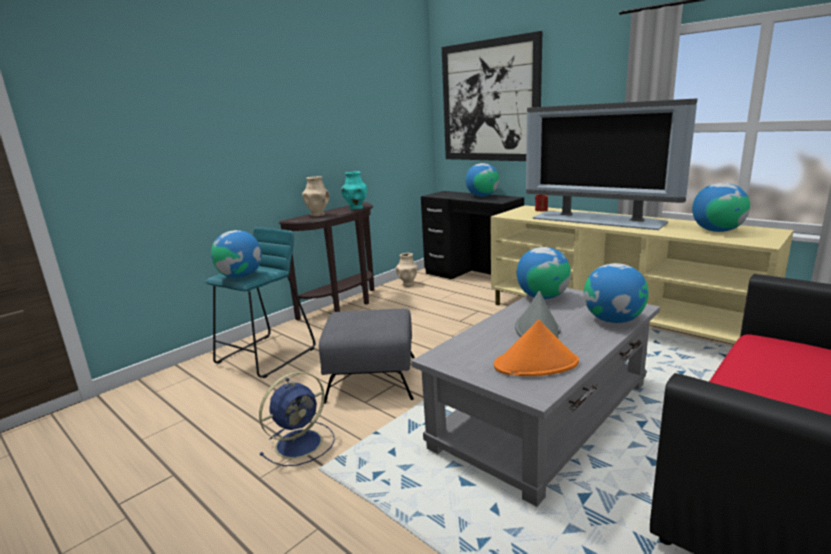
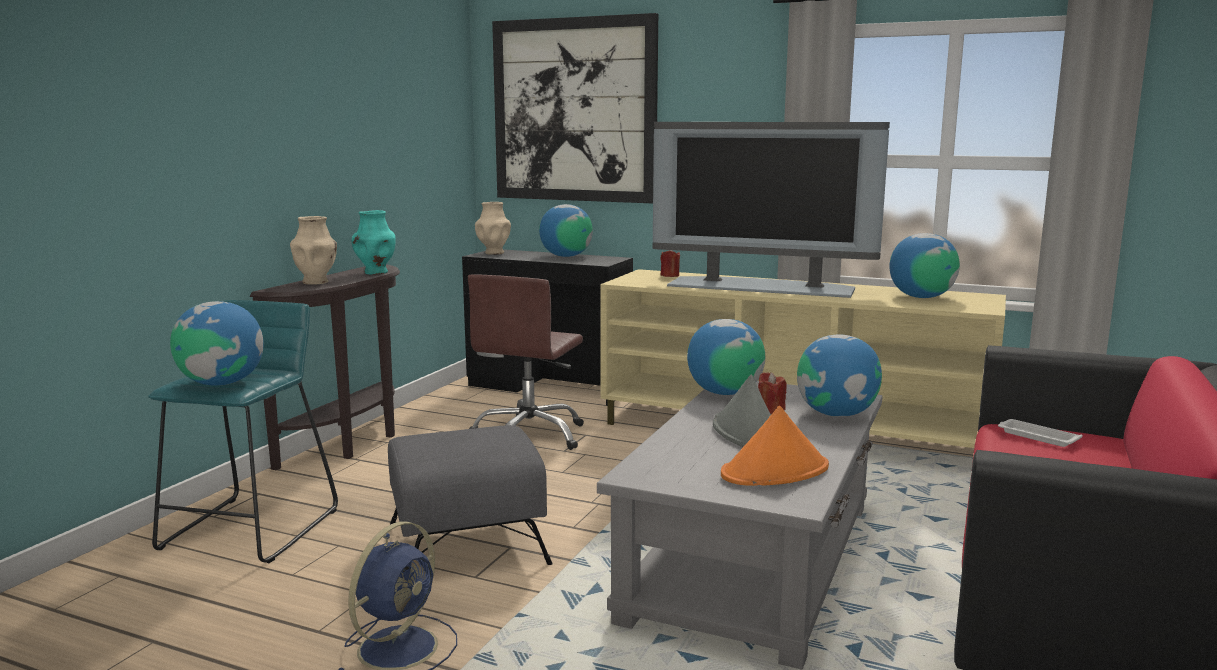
camera: 20 degrees left, 5 degrees down
(408, 284) = (447, 403): beige vase -> beige vase (494, 253)
(444, 309) = (529, 436): none -> brown office chair
(566, 313) = (770, 410): none -> red candle
(781, 350) = (1036, 436): none -> white tray

